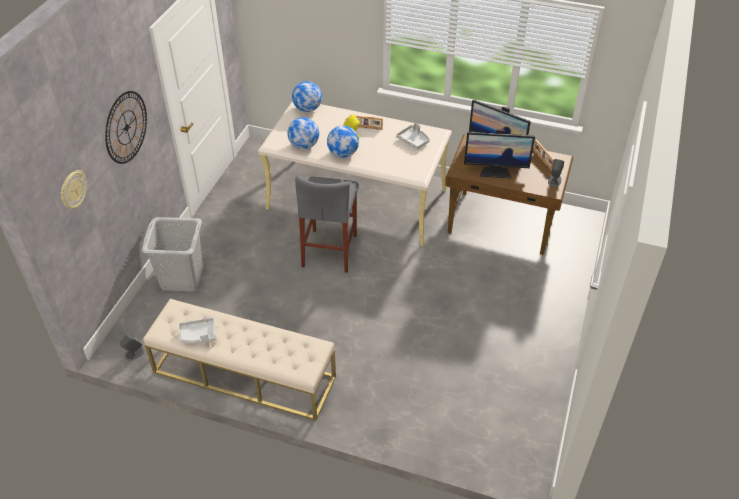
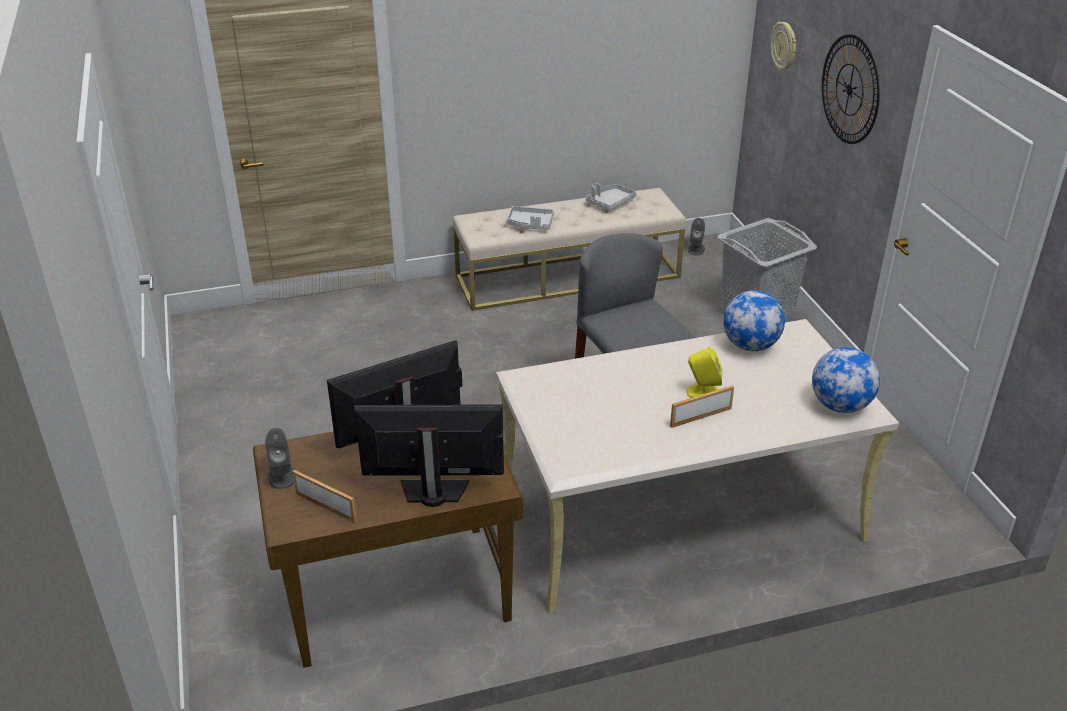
camera: 145 degrees right, 10 degrees down
(343, 154) = (677, 359): globe -> none
(413, 140) = (593, 430): grey tray -> grey tray (530, 224)

